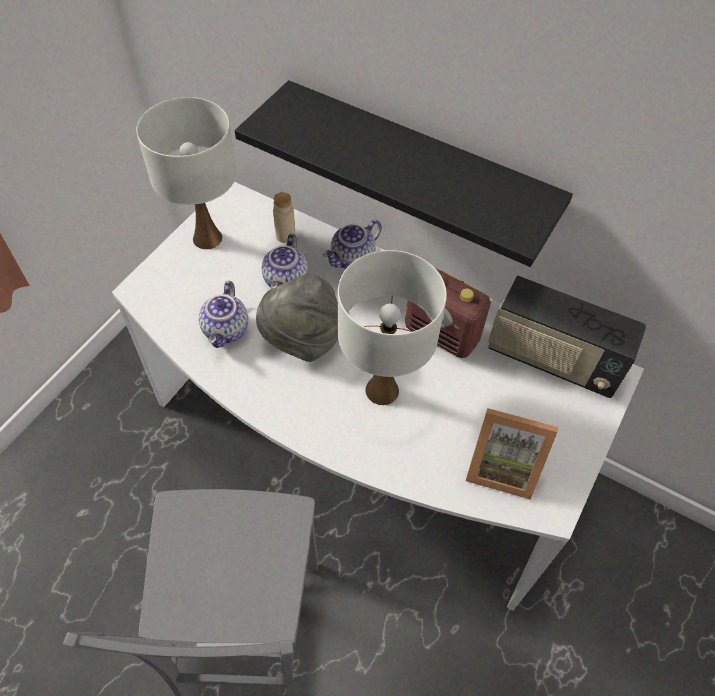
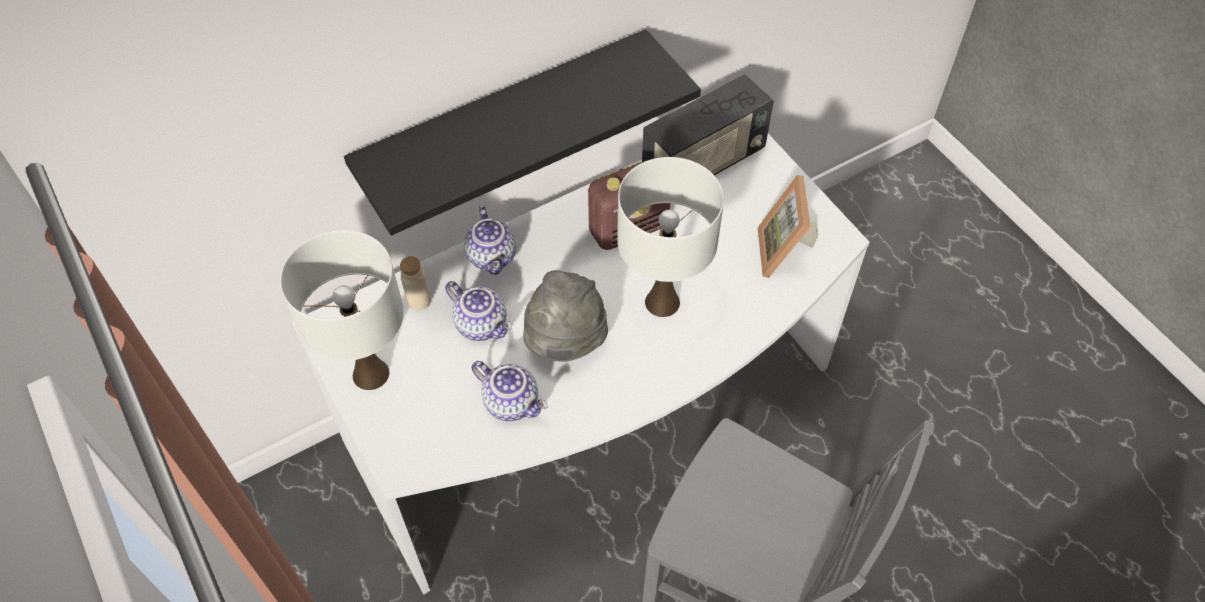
camera: 60 degrees left, 0 degrees up
(502, 466) = (785, 252): picture frame -> picture frame turned 135 degrees clockwise

